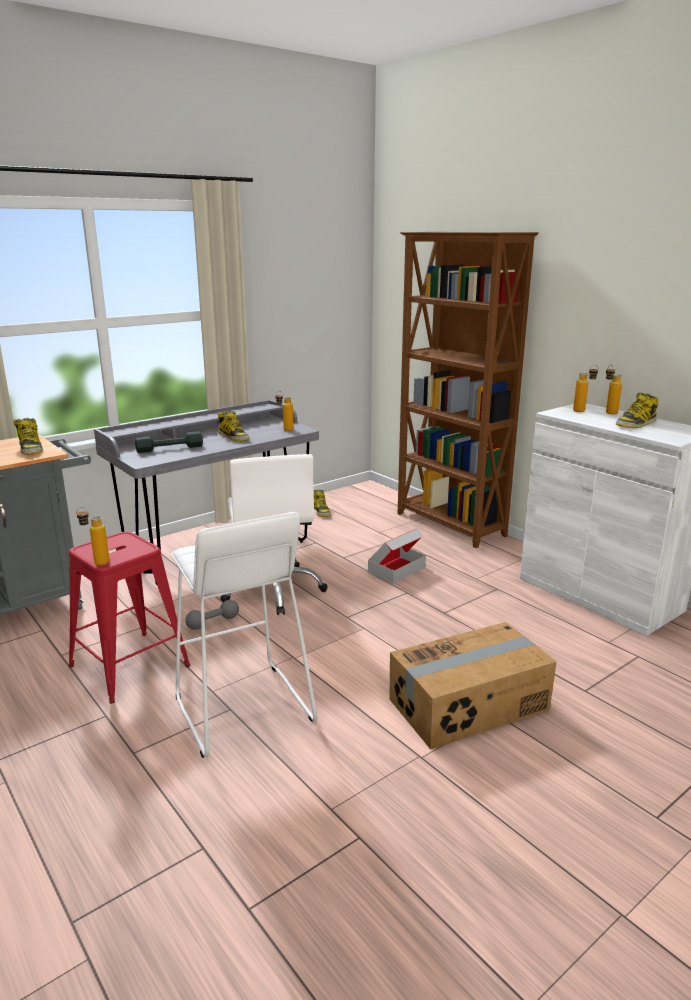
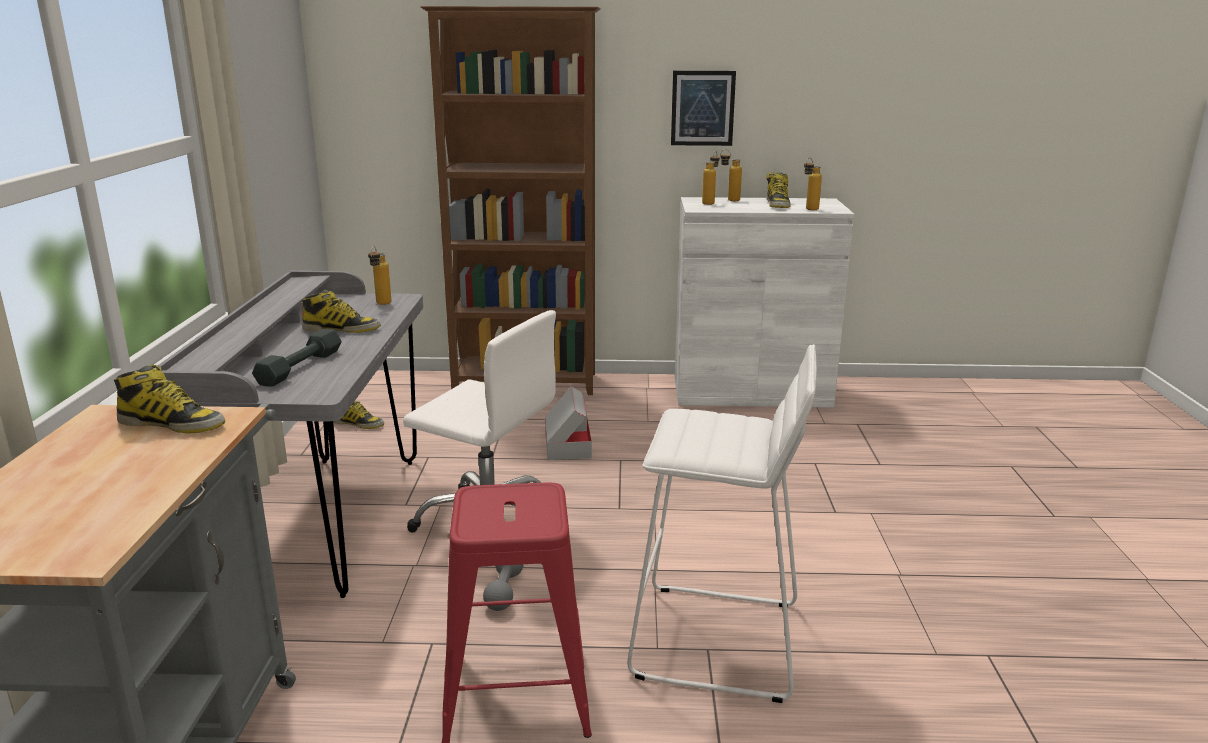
camera: 50 degrees left, 0 degrees up
(96, 562) = (538, 531): bottle -> bottle (809, 210)
(469, 705) = (848, 518): cardboard box -> none
(610, 325) = (702, 108): none -> picture

